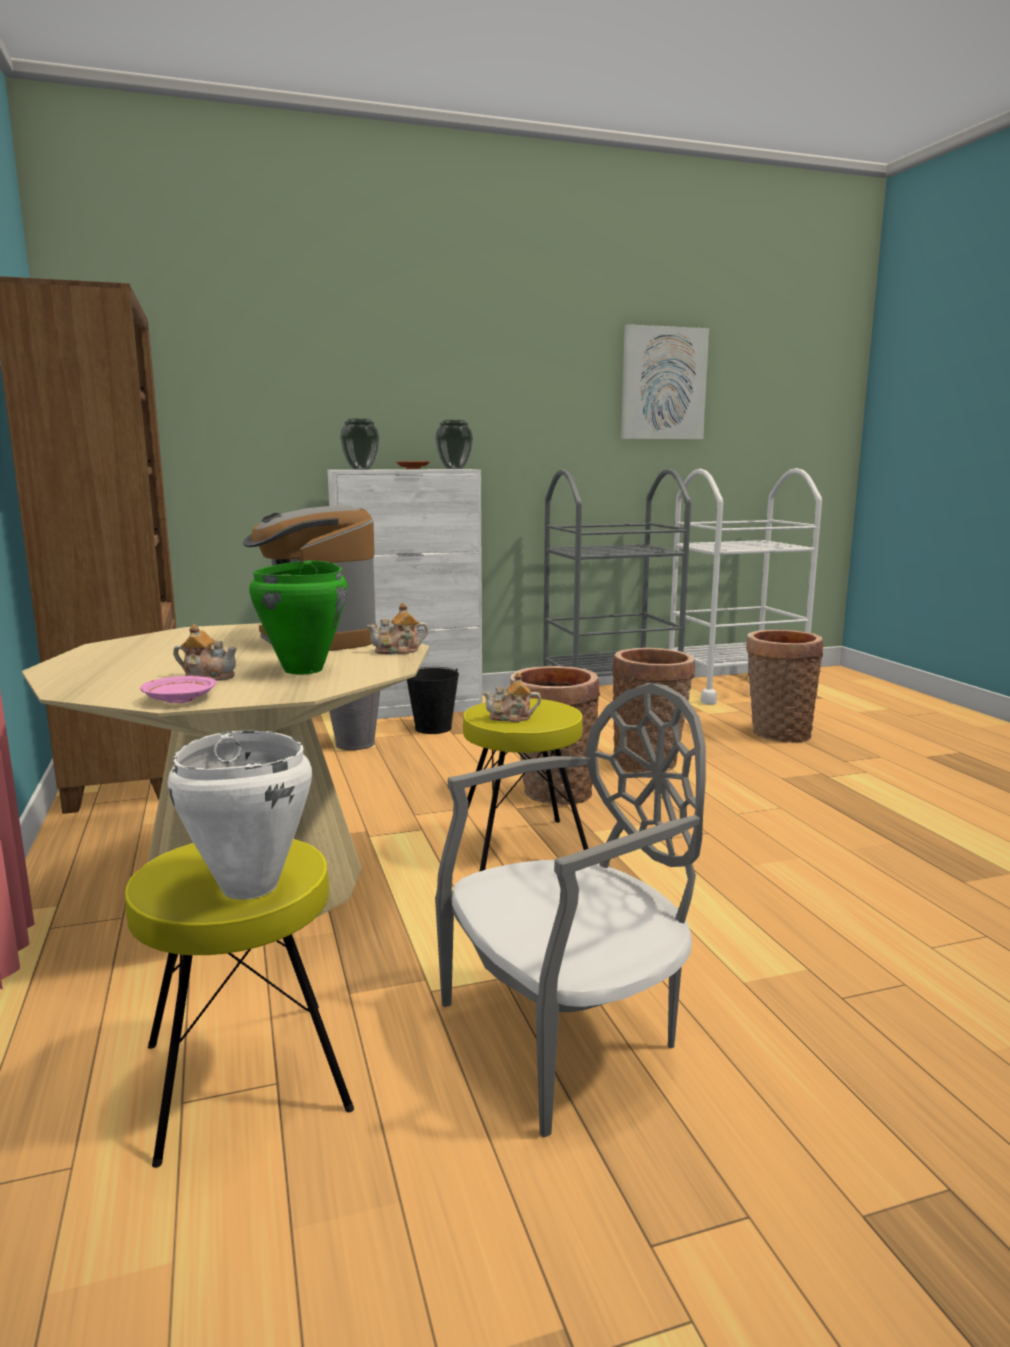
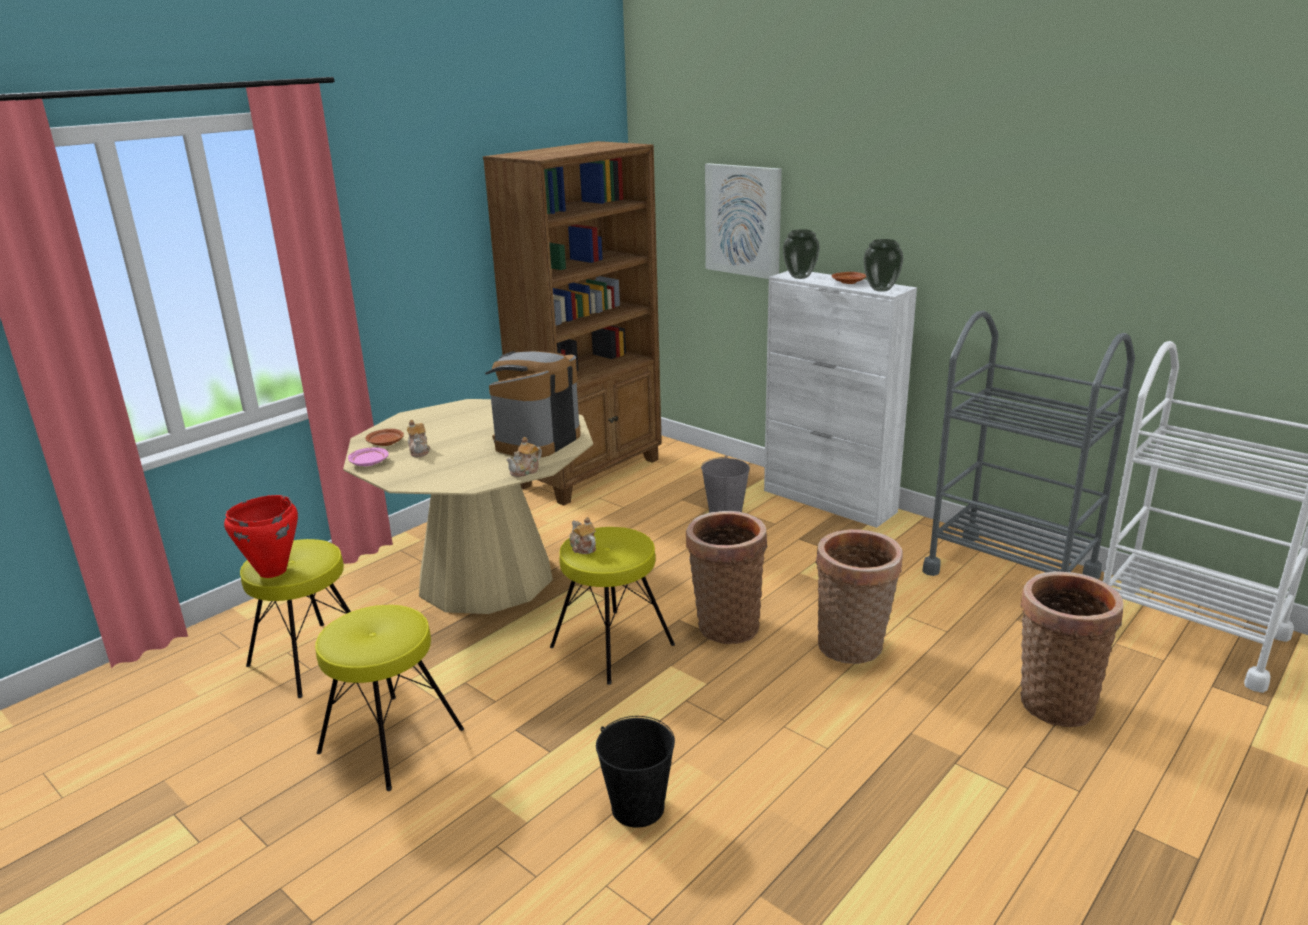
camera: 60 degrees right, 10 degrees up
(127, 686) = (385, 443): none -> brown plate
(248, 887) = (272, 571): white cooking pot -> red cooking pot
(304, 670) = (453, 465): green cooking pot -> none
(398, 651) = (526, 471): teapot -> teapot turned 90 degrees counterclockwise
(433, 728) = (799, 526): black bucket -> black bucket (638, 808)
(568, 1035) = (391, 741): grey chair -> yellow stool
(663, 384) = (1189, 213): picture -> picture (743, 220)

